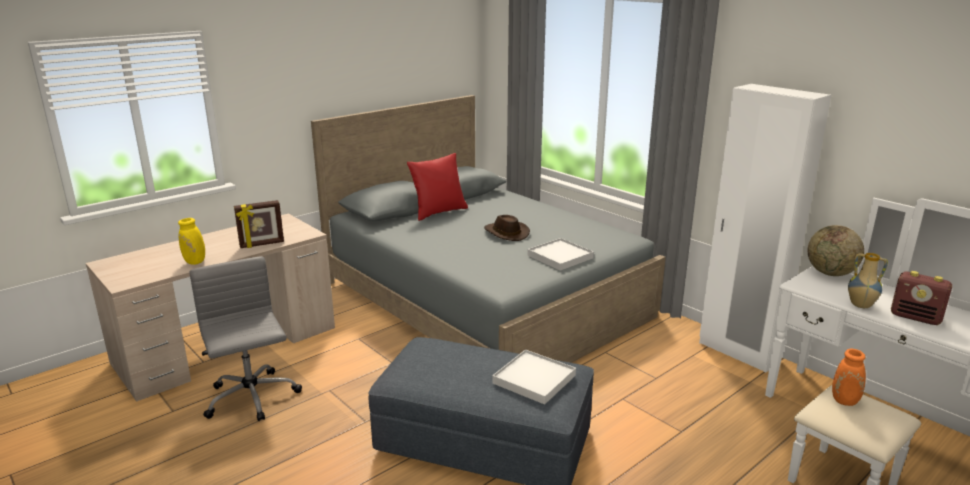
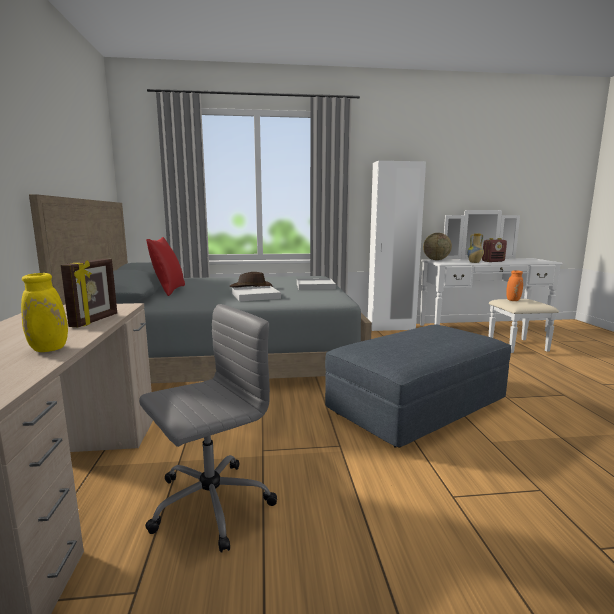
camera: 55 degrees left, 10 degrees down
(252, 398) = (208, 504): grey office chair -> grey office chair turned 135 degrees clockwise
(534, 379) = (446, 332): white tray -> white tray (255, 296)

